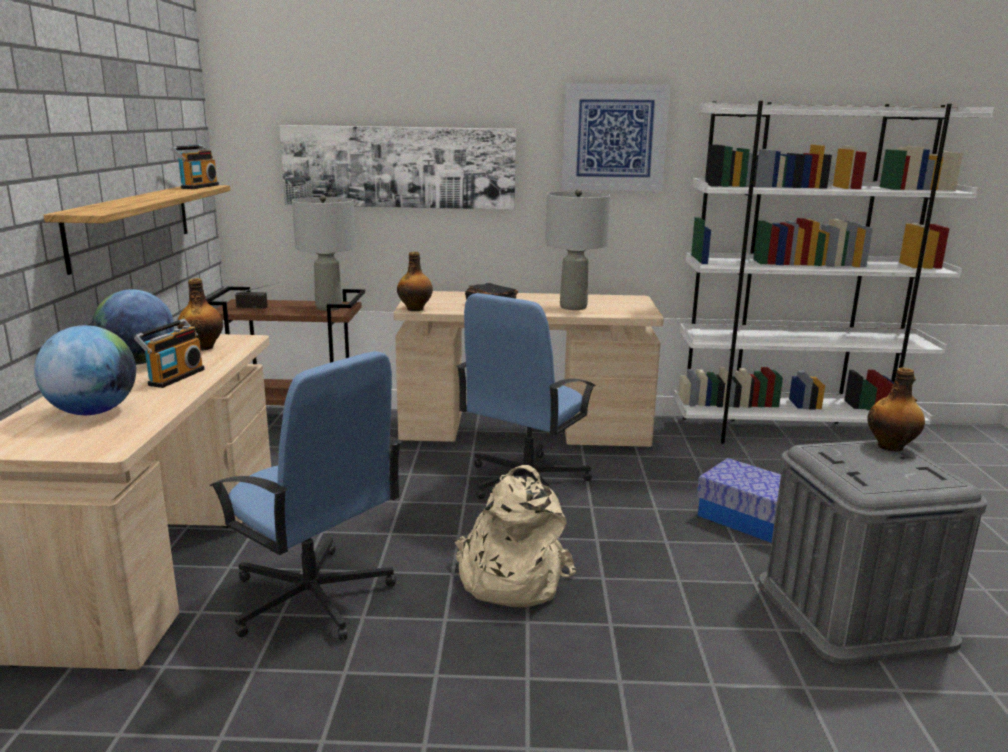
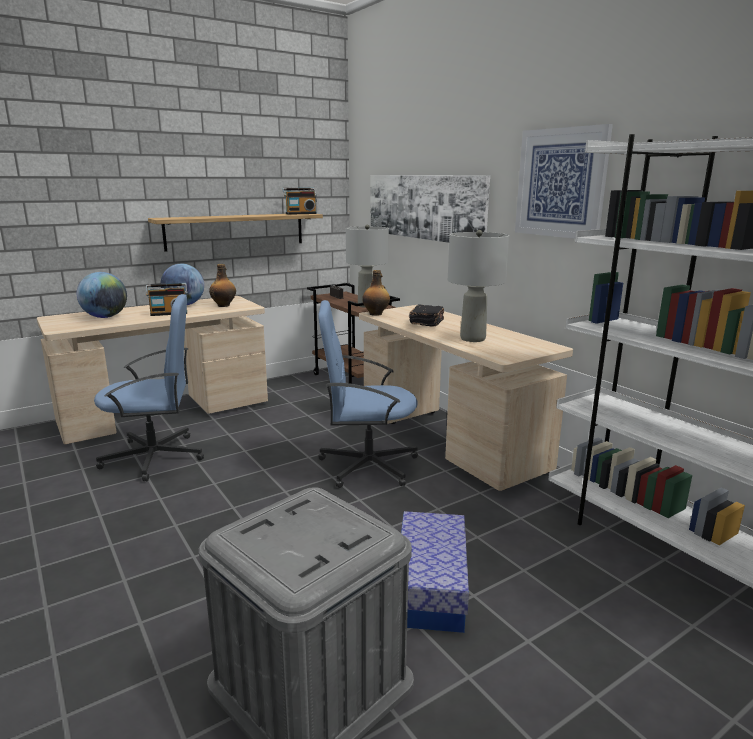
camera: 55 degrees right, 0 degrees up
(312, 598) = (155, 457): blue office chair -> blue office chair turned 105 degrees counterclockwise
(509, 578) = (224, 502): beige backpack -> none
(891, 447) = (367, 534): bottle -> none

